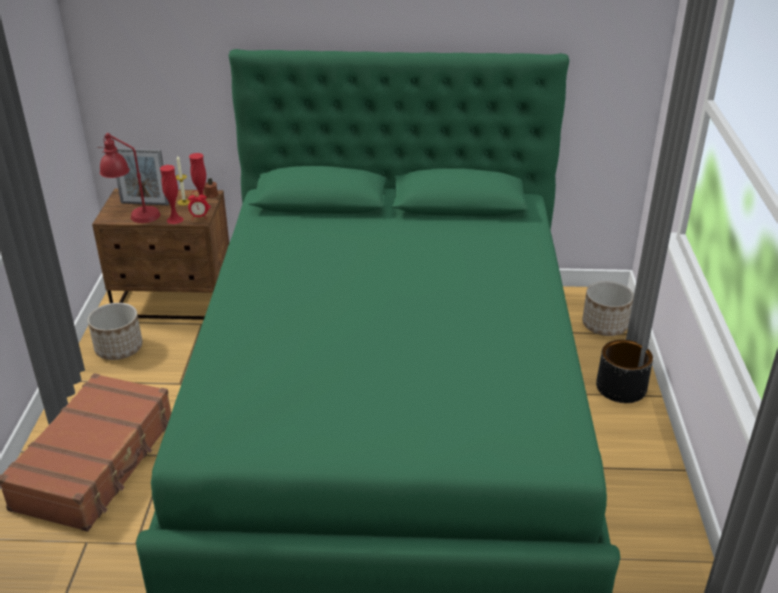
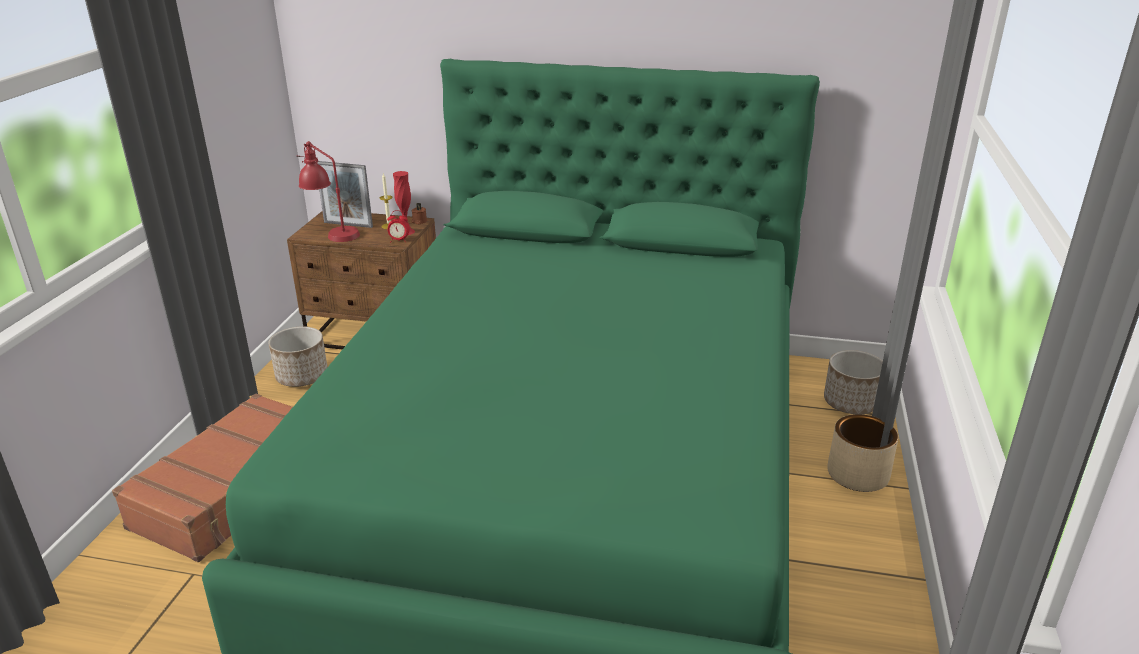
camera: 10 degrees right, 5 degrees down
(175, 220) = (372, 241): red vase -> none
(621, 388) = (858, 474): black planter -> beige planter

